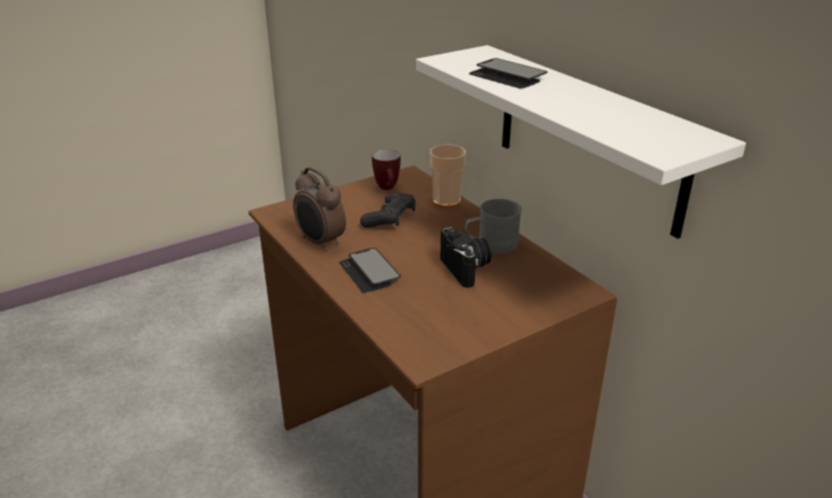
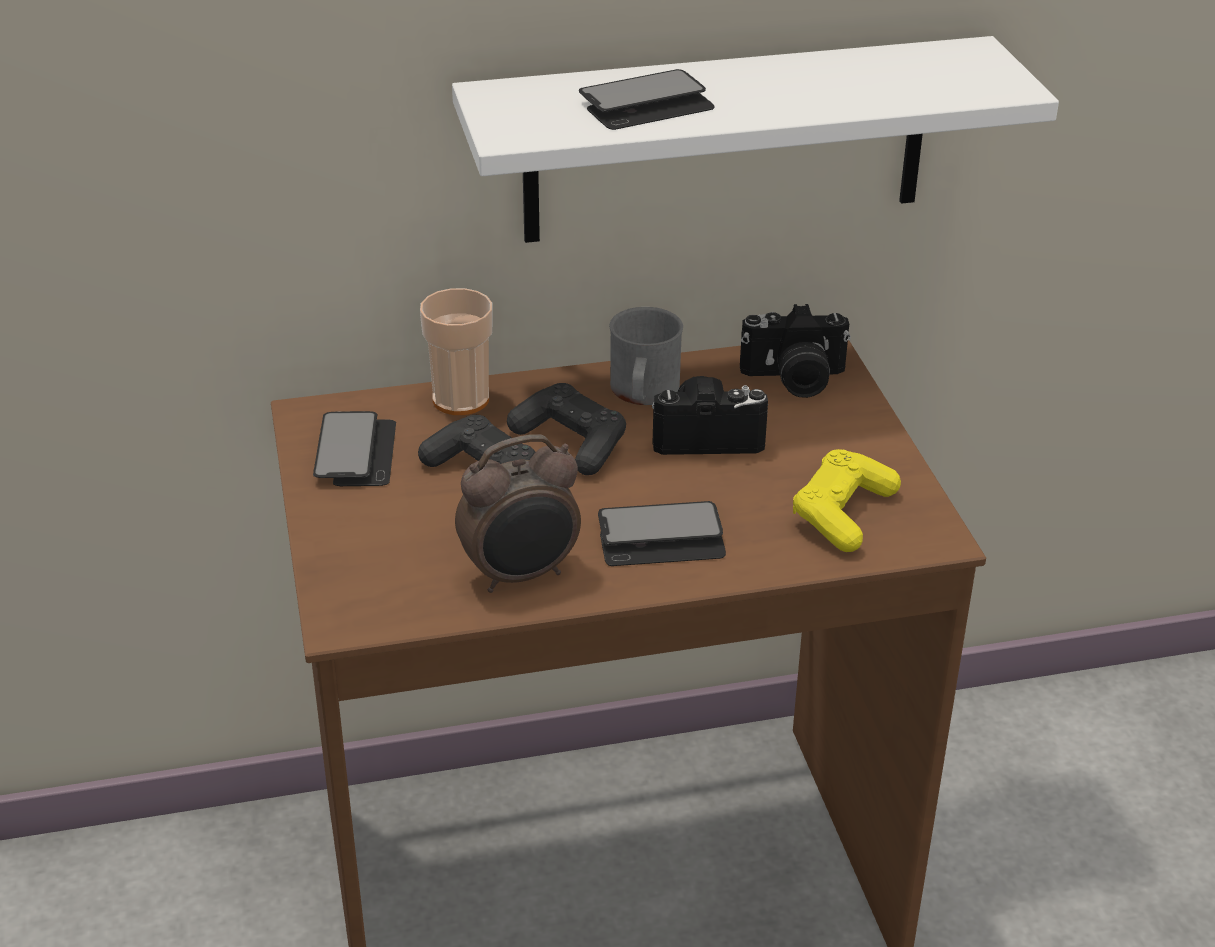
camera: 70 degrees left, 5 degrees up
(388, 188) = (356, 452): mug -> phone
(425, 323) = (842, 513): none -> yellow game controller
(432, 233) = (571, 442): none -> black game controller
(546, 286) = (794, 380): none -> camera

